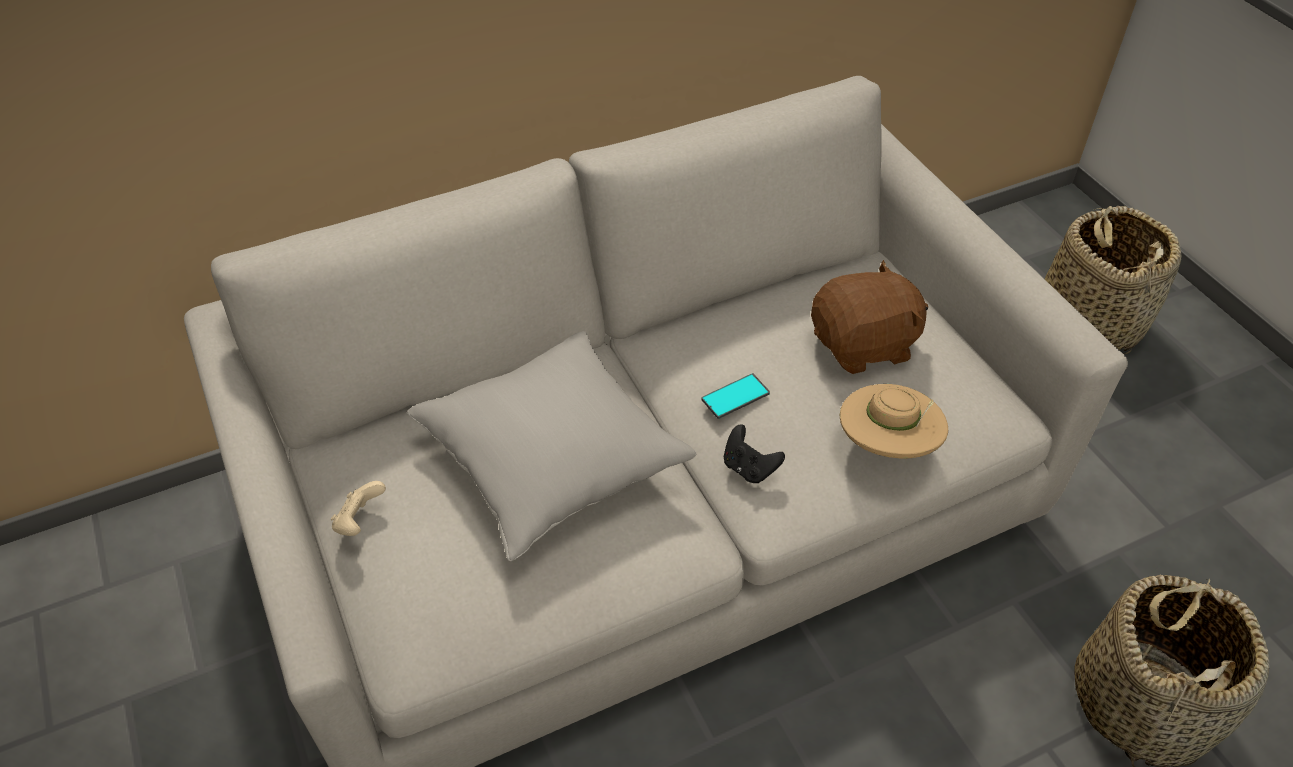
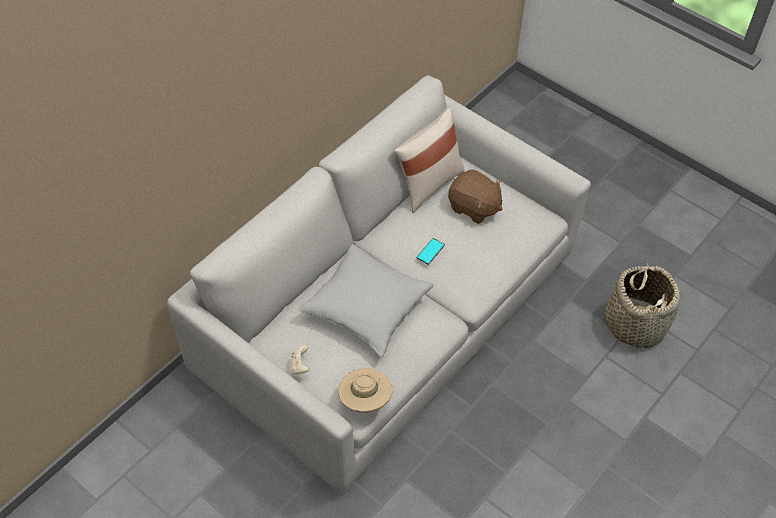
camera: 25 degrees left, 5 degrees up
(749, 468) = (451, 282): black game controller -> none
(796, 281) = (428, 184): none -> beige pillow
(864, 346) = (474, 207): brown plush toy -> brown plush toy turned 75 degrees clockwise
(887, 446) = (504, 251): beige hat -> beige hat (365, 400)
(1089, 320) = (551, 148): basket -> none

